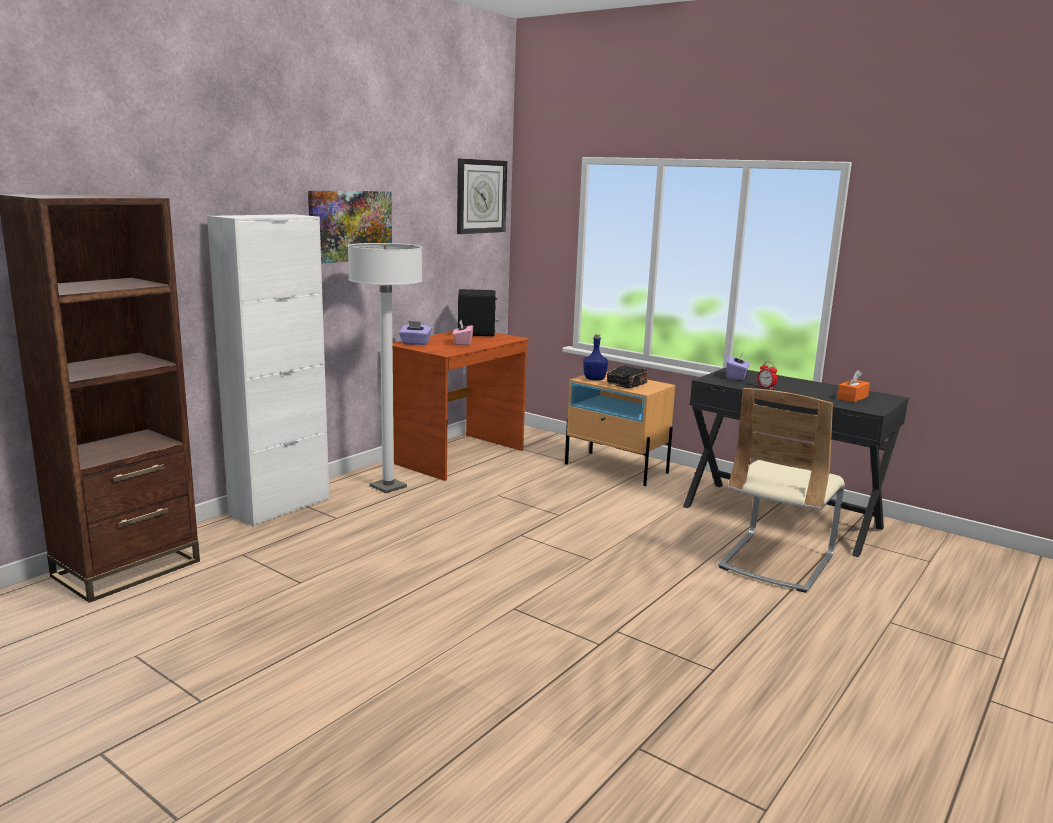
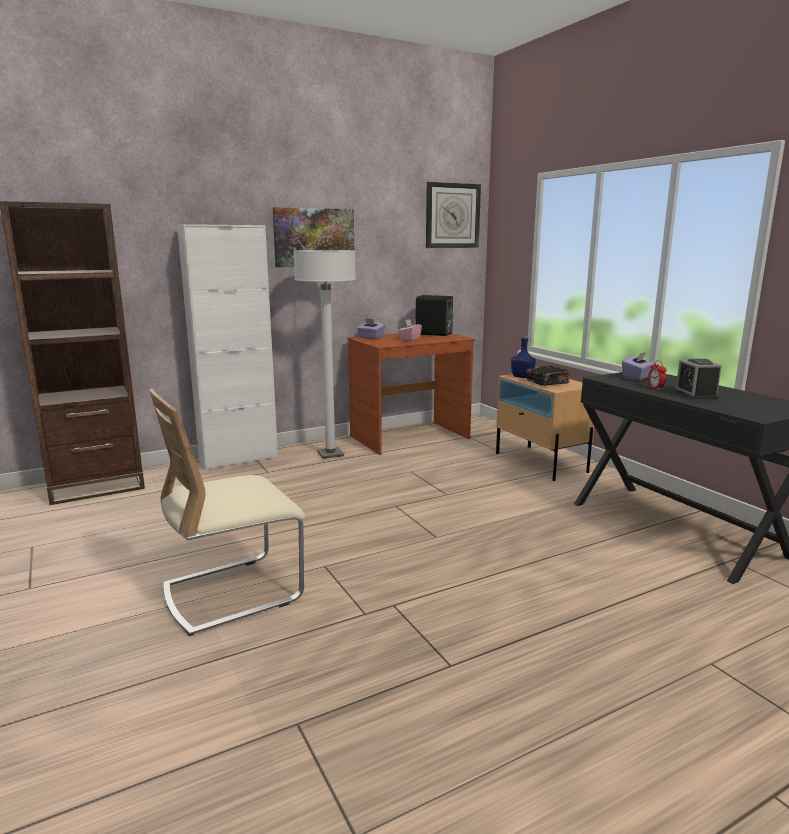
camera: 25 degrees right, 0 degrees up
(776, 561) = (627, 571): beige chair -> beige chair (233, 592)
(803, 391) = (695, 394): none -> alarm clock
(852, 397) = (749, 404): orange tissue box -> none

